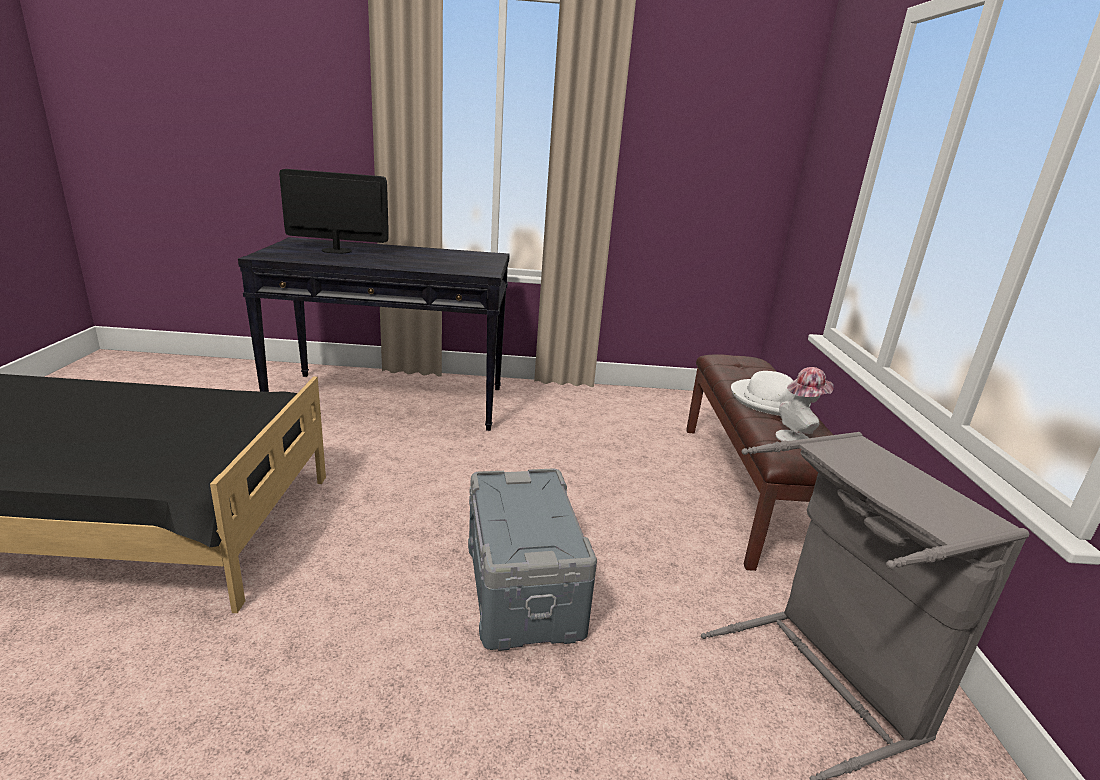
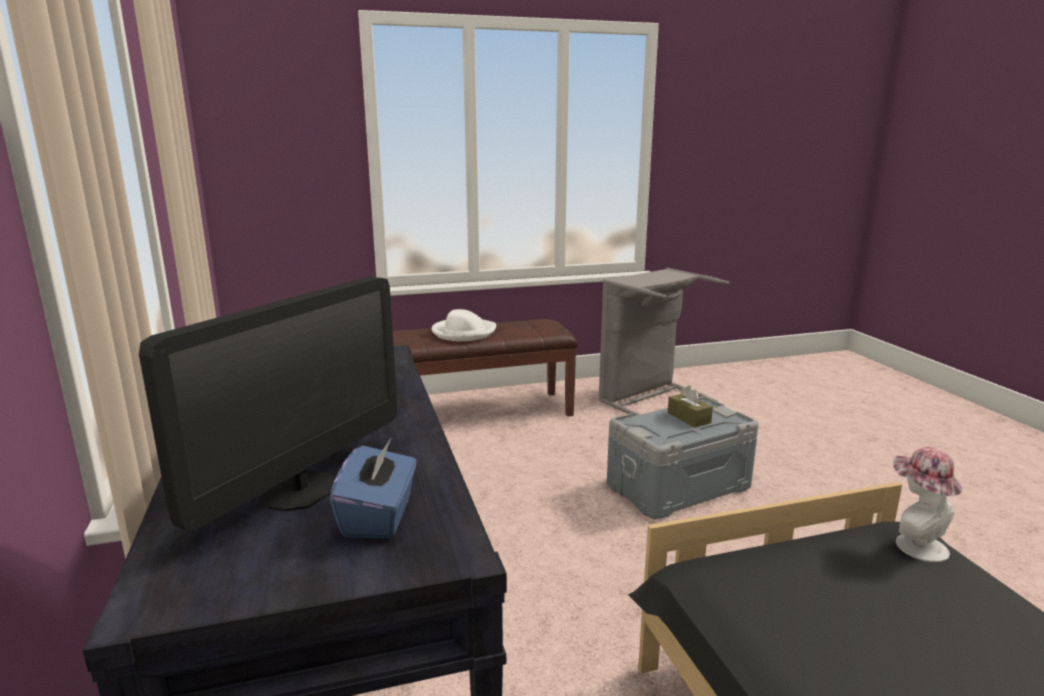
camera: 105 degrees left, 5 degrees down
(299, 254) = (379, 516): none -> blue tissue box
(336, 251) = (300, 490): monitor -> monitor turned 135 degrees counterclockwise
(537, 522) = (689, 418): none -> brown tissue box
(796, 437) = (527, 327): hat -> hat (914, 544)

